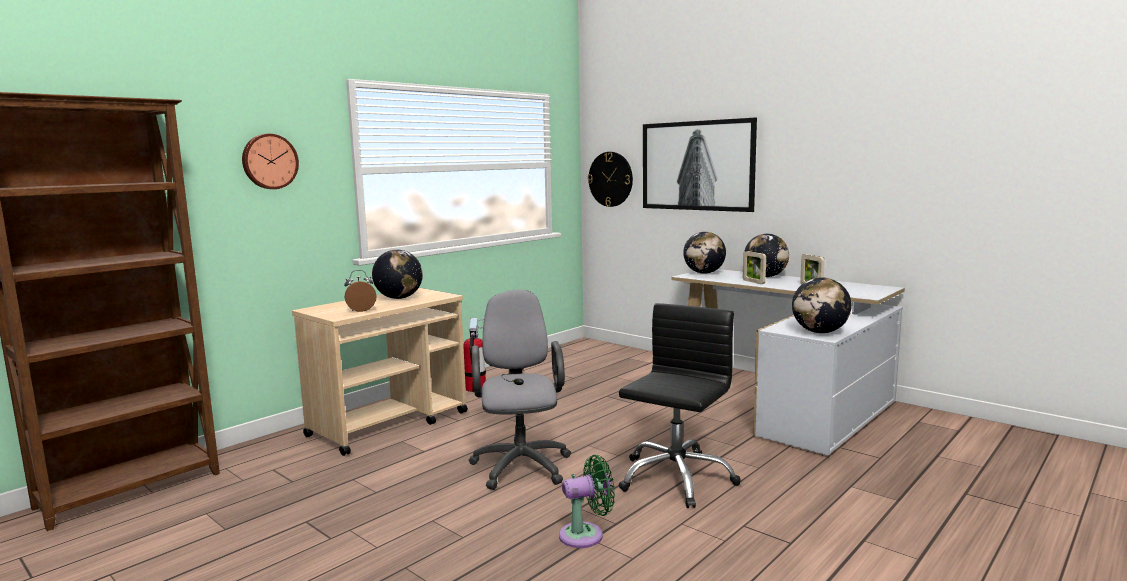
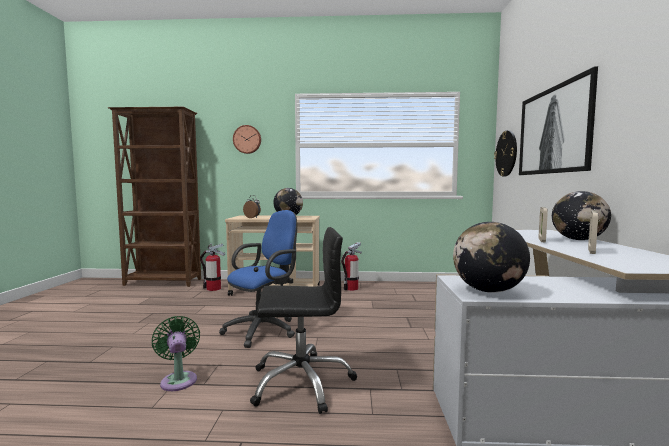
camera: 50 degrees right, 5 degrees down
(280, 459) = (213, 289): none -> fire extinguisher
(521, 464) = (264, 330): grey office chair -> blue office chair
(586, 535) = (178, 379): green fan -> green fan turned 150 degrees counterclockwise
(704, 273) = (527, 231): globe -> none

